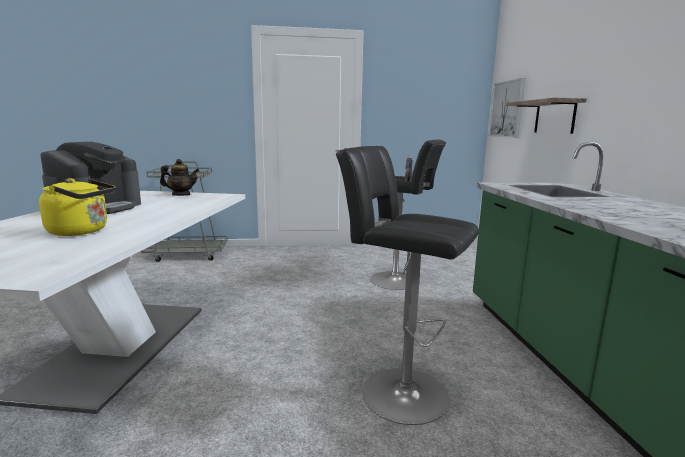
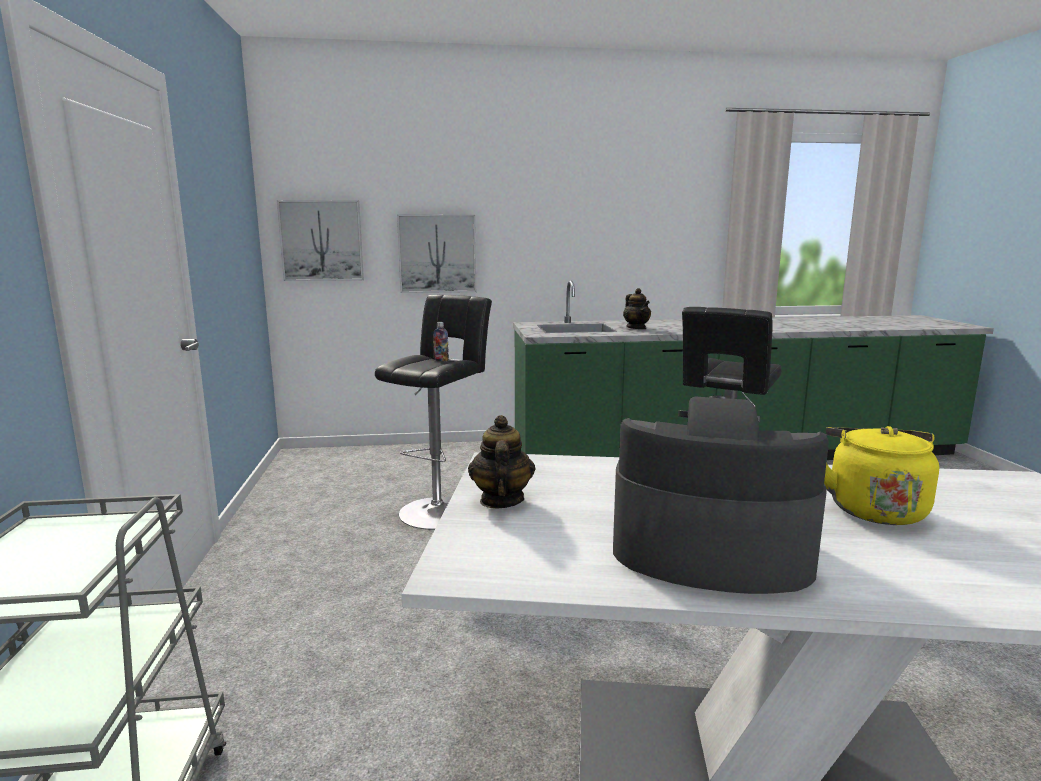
camera: 90 degrees left, 0 degrees up
(554, 117) = (437, 253): shelf -> picture
(589, 201) = (636, 328): none -> teapot

